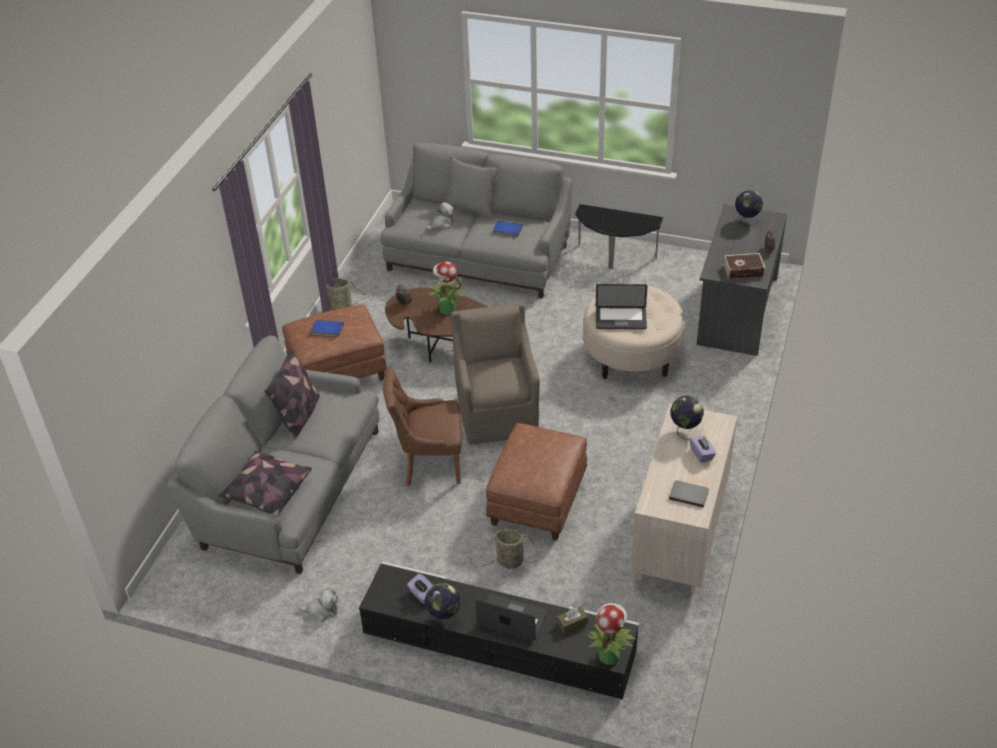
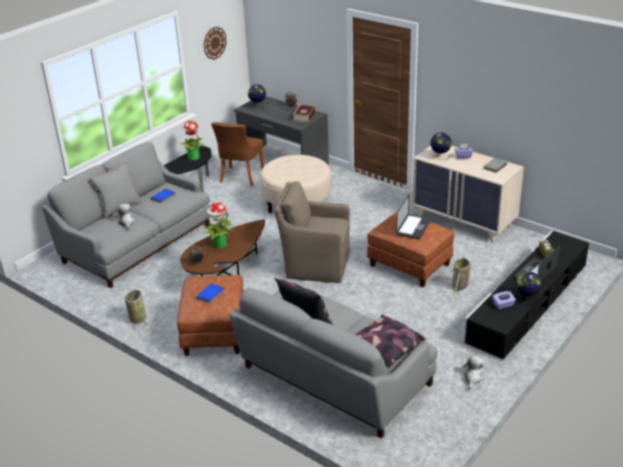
camera: 70 degrees left, 10 degrees down
(429, 463) = (349, 304): brown chair -> brown chair (240, 177)
(609, 655) = (573, 244): potted plant -> potted plant (193, 157)
(620, 319) = (299, 174): laptop -> laptop (413, 227)
(740, 107) = (214, 43): none -> wall clock

